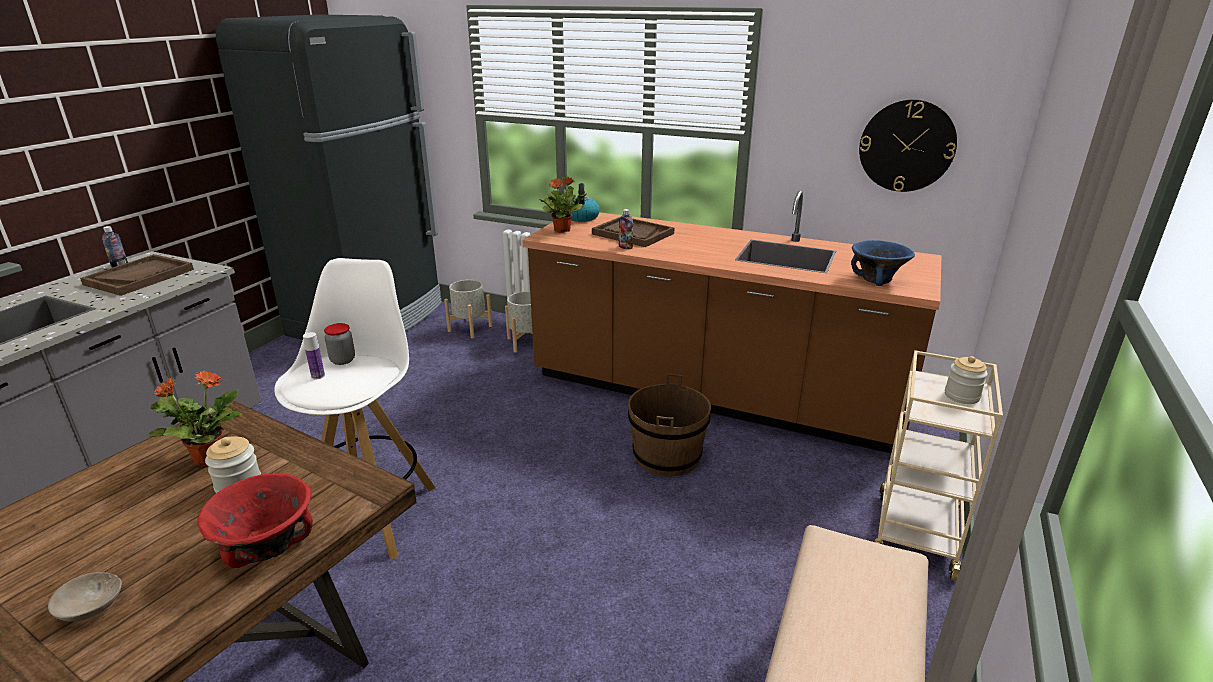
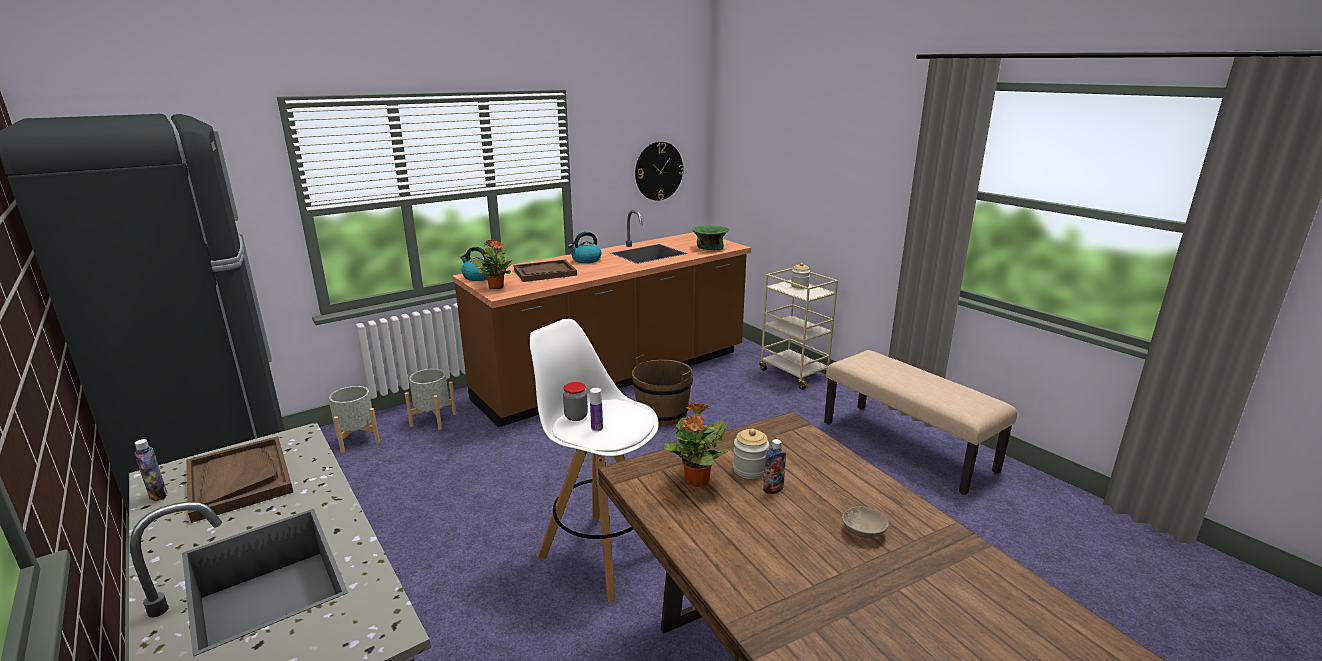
camera: 60 degrees left, 5 degrees down
(267, 546) = (831, 464): red bowl -> none
(625, 247) = (568, 279): bottle -> bottle (773, 489)
(703, 237) = (586, 260): none -> kettle
(877, 279) = (710, 248): blue bowl -> green bowl

